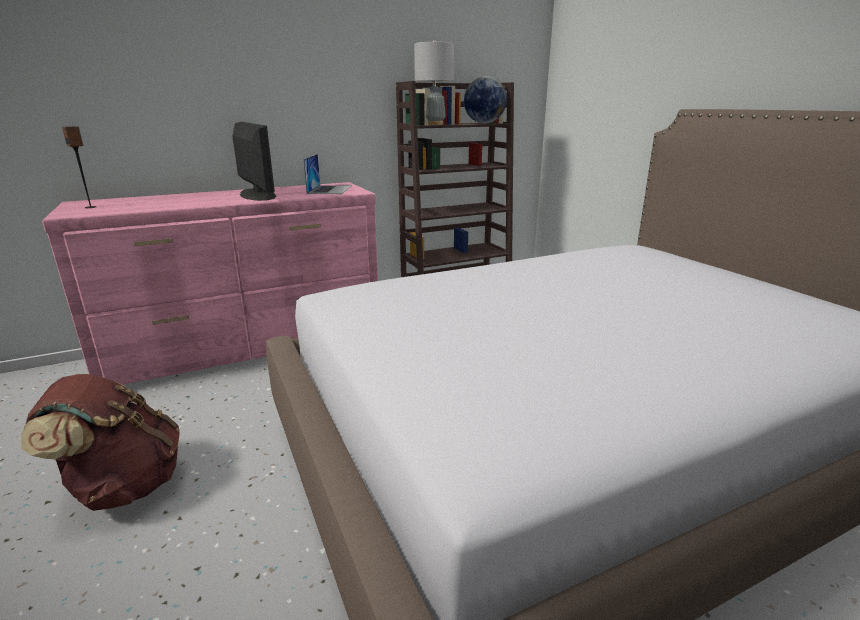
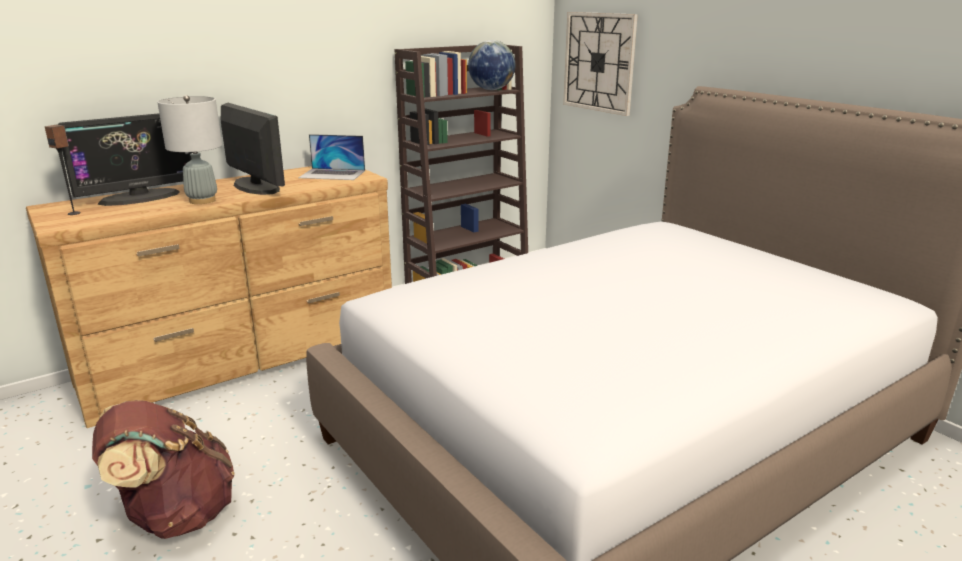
camera: 10 degrees left, 0 degrees up
(155, 199) = (140, 197): none -> monitor
(248, 348) = (245, 359): pink dresser -> brown dresser
(330, 189) = (332, 174): laptop -> laptop turned 105 degrees clockwise
(434, 124) = (439, 95): grey table lamp -> grey table lamp (202, 200)
(587, 99) = (599, 62): none -> wall clock

